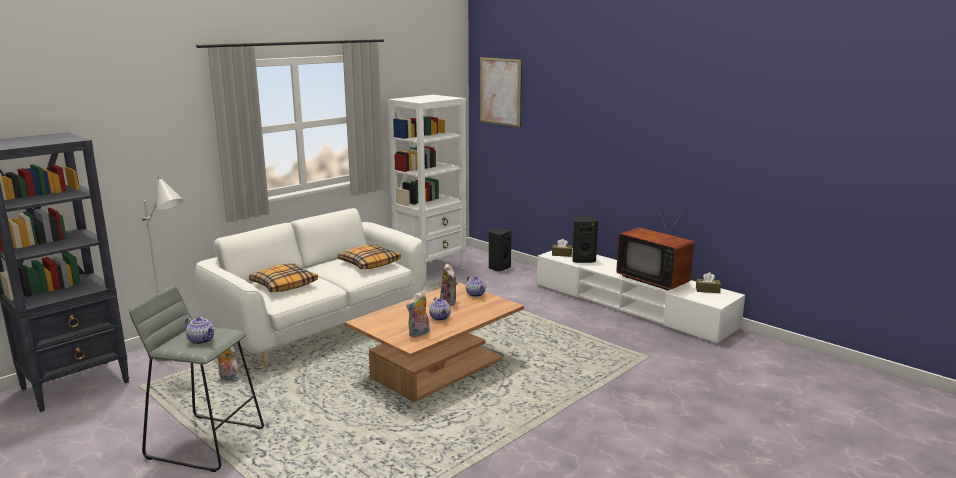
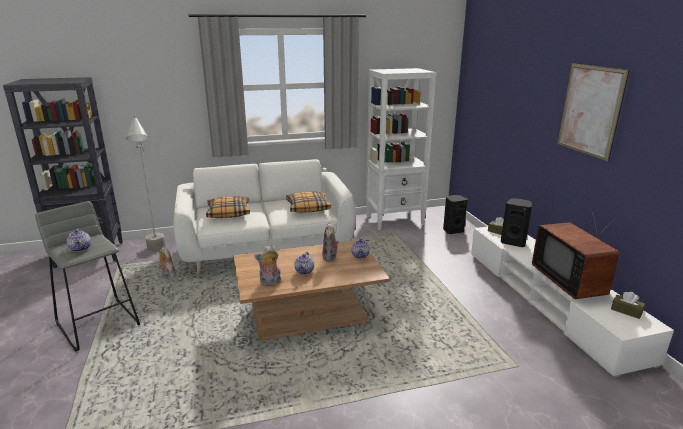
camera: 30 degrees right, 5 degrees up
(500, 91) = (481, 68): picture -> picture (590, 110)

